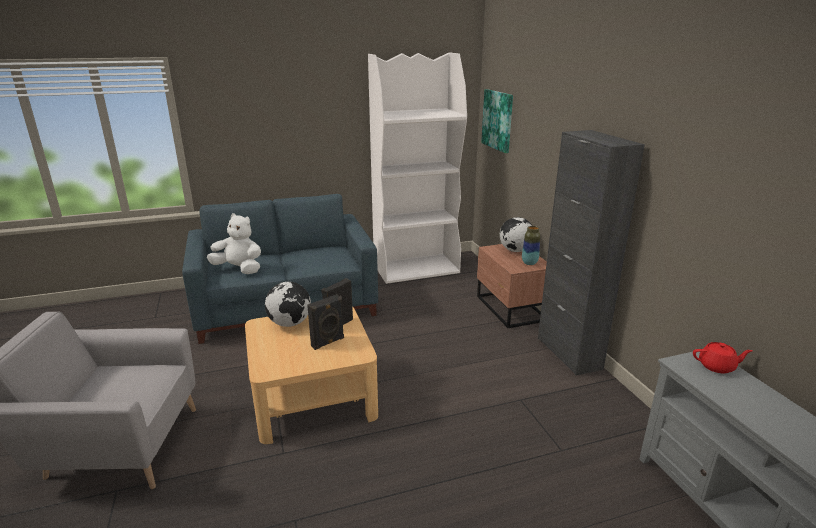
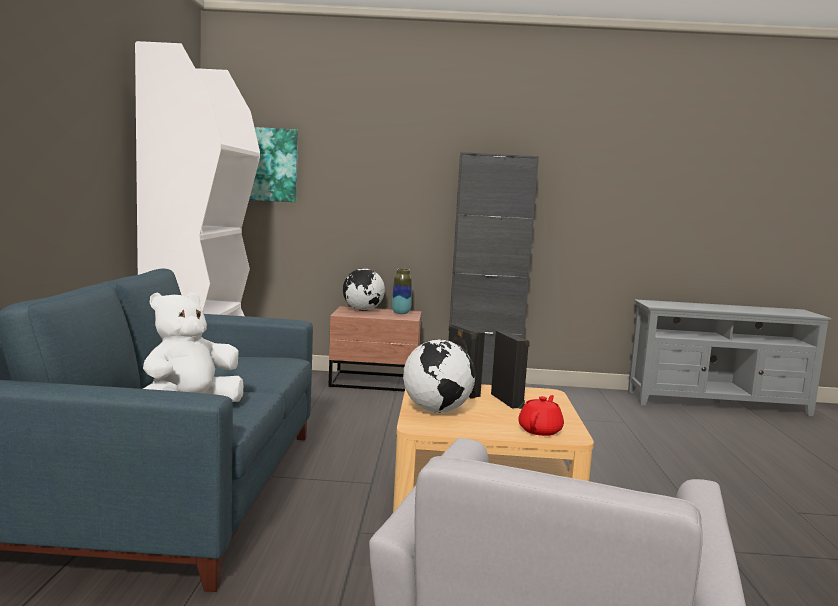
camera: 70 degrees left, 15 degrees down
(717, 366) = (661, 302): red teapot -> red teapot (540, 430)

